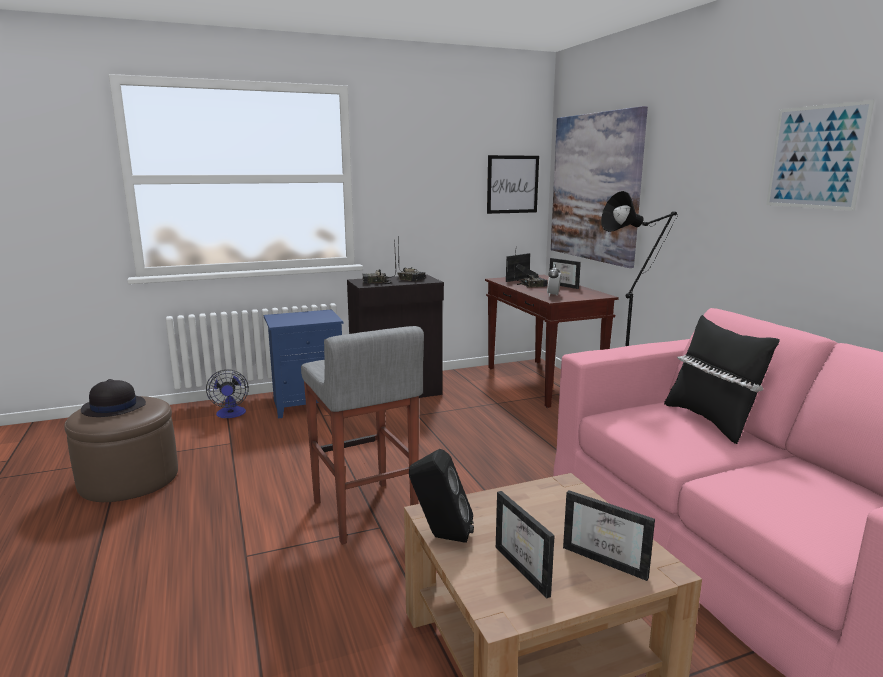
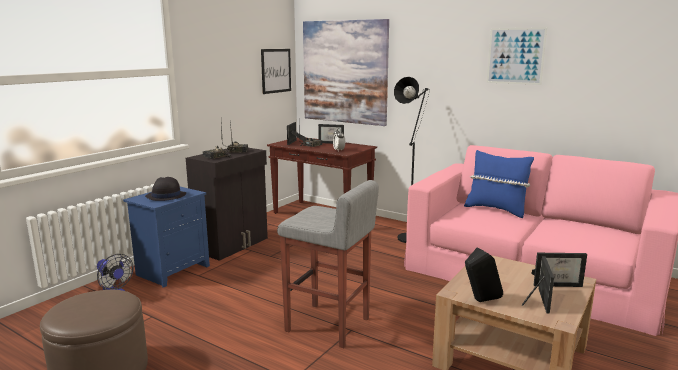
camera: 35 degrees left, 0 degrees up
(113, 407) = (85, 306): black hat -> black hat (165, 196)
(530, 569) = (538, 299): picture frame -> picture frame turned 105 degrees counterclockwise
(711, 421) = (496, 209): black pillow -> blue pillow

